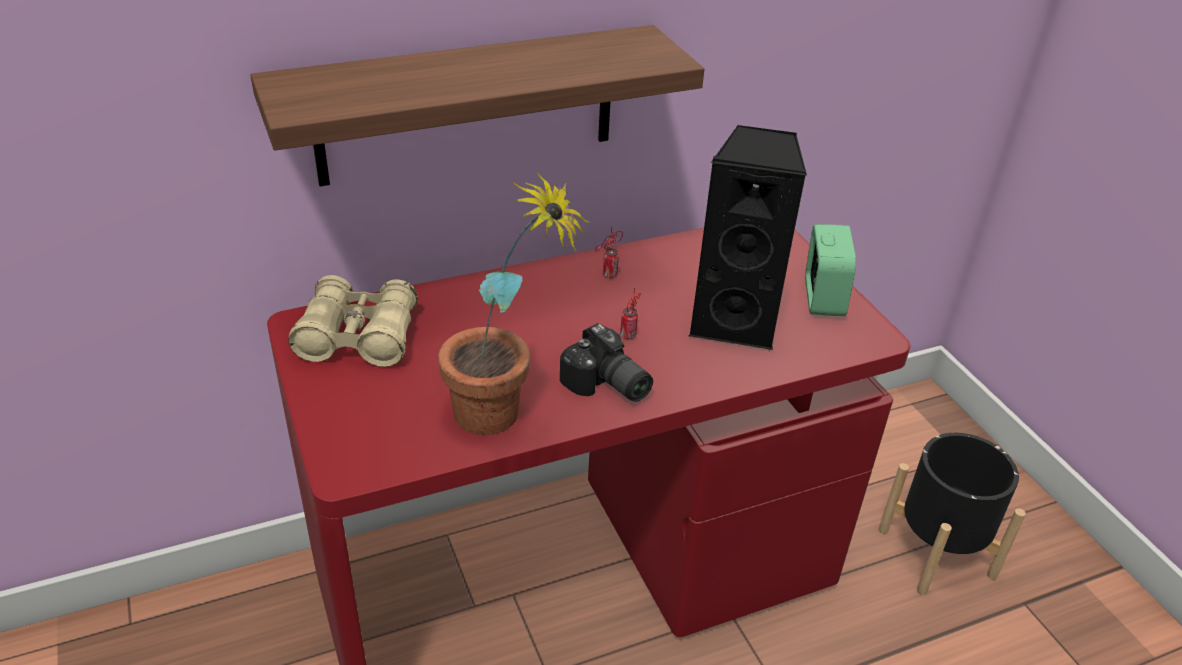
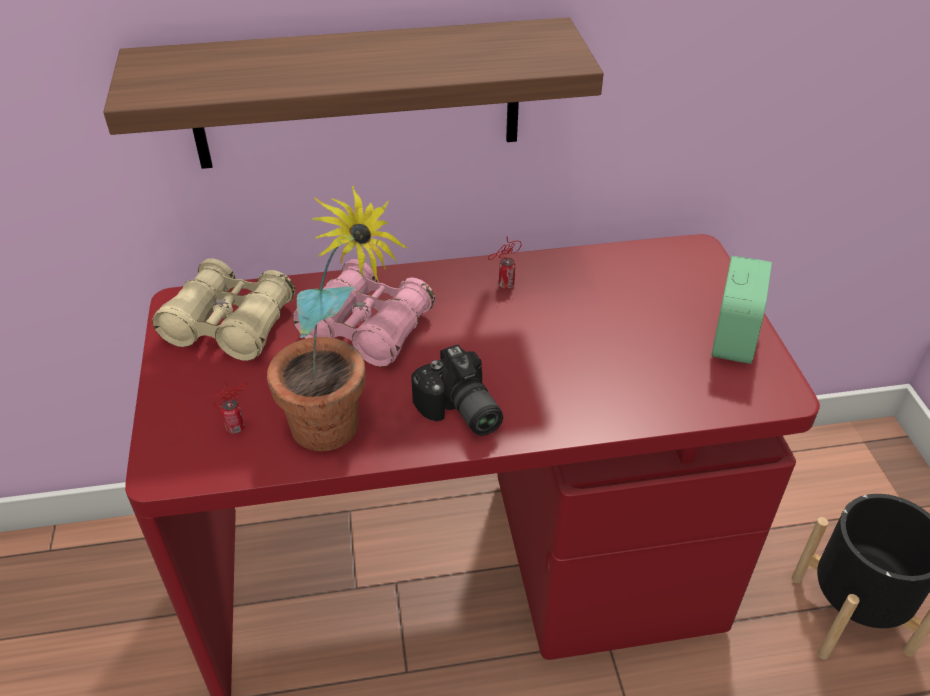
camera: 15 degrees right, 5 degrees up
(493, 325) = (367, 328): none -> pink binoculars
(628, 334) = (503, 355): can -> can (237, 426)
(735, 322) = (624, 356): black speaker -> none

